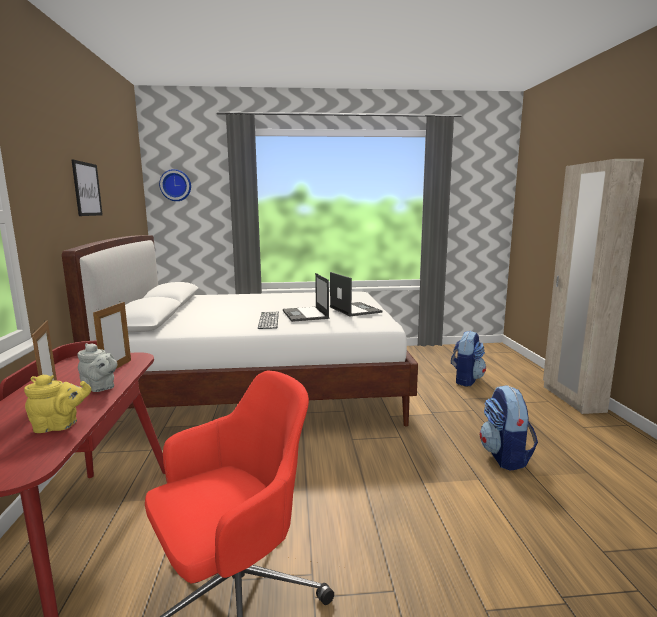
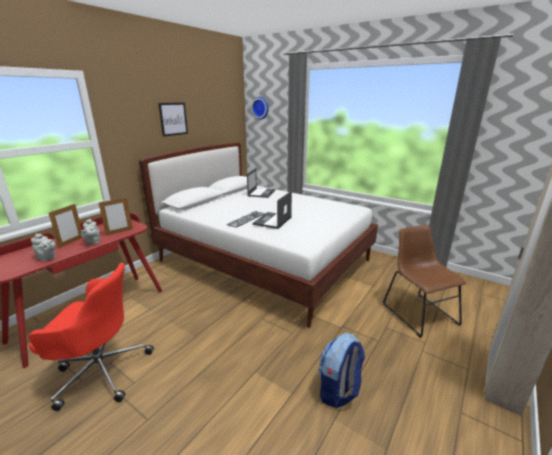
camera: 40 degrees right, 10 degrees up
(59, 426) = (47, 258): yellow teapot -> grey teapot
(354, 309) = (312, 225): laptop -> laptop (261, 193)
(466, 380) = (417, 312): backpack -> brown chair

